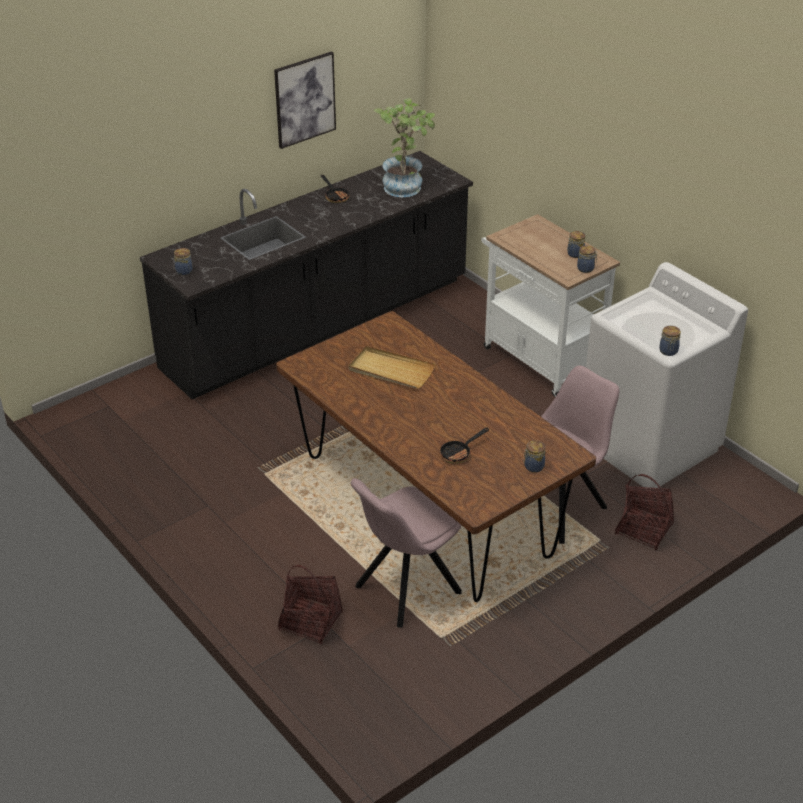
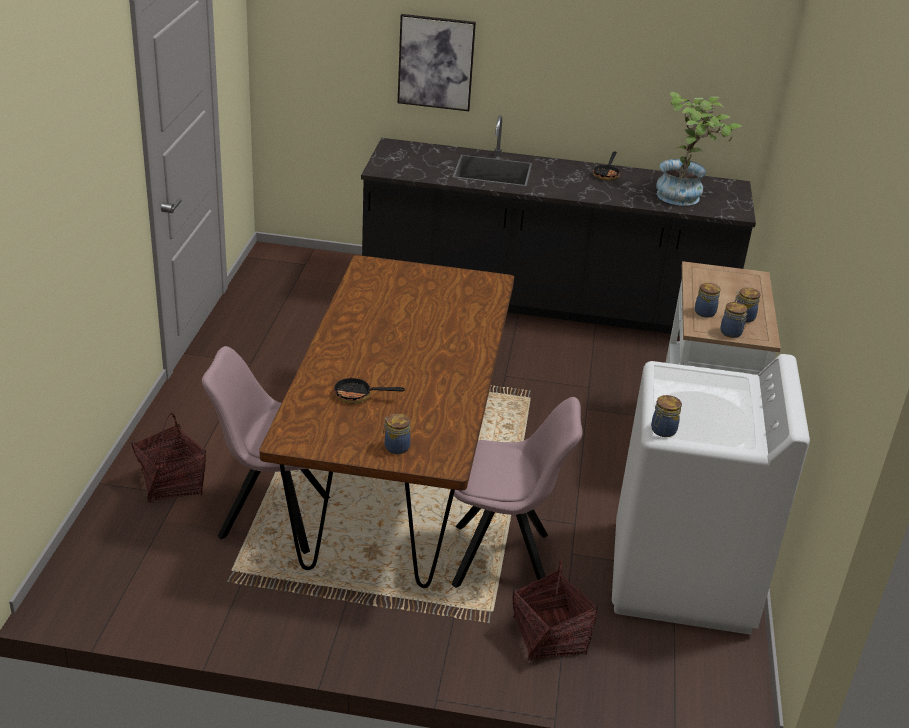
camera: 45 degrees right, 5 degrees down
(184, 271) = (392, 159): jar -> jar (705, 312)
(304, 99) = (610, 56): picture -> picture (436, 62)
(391, 370) = (427, 310): beige tray -> none

